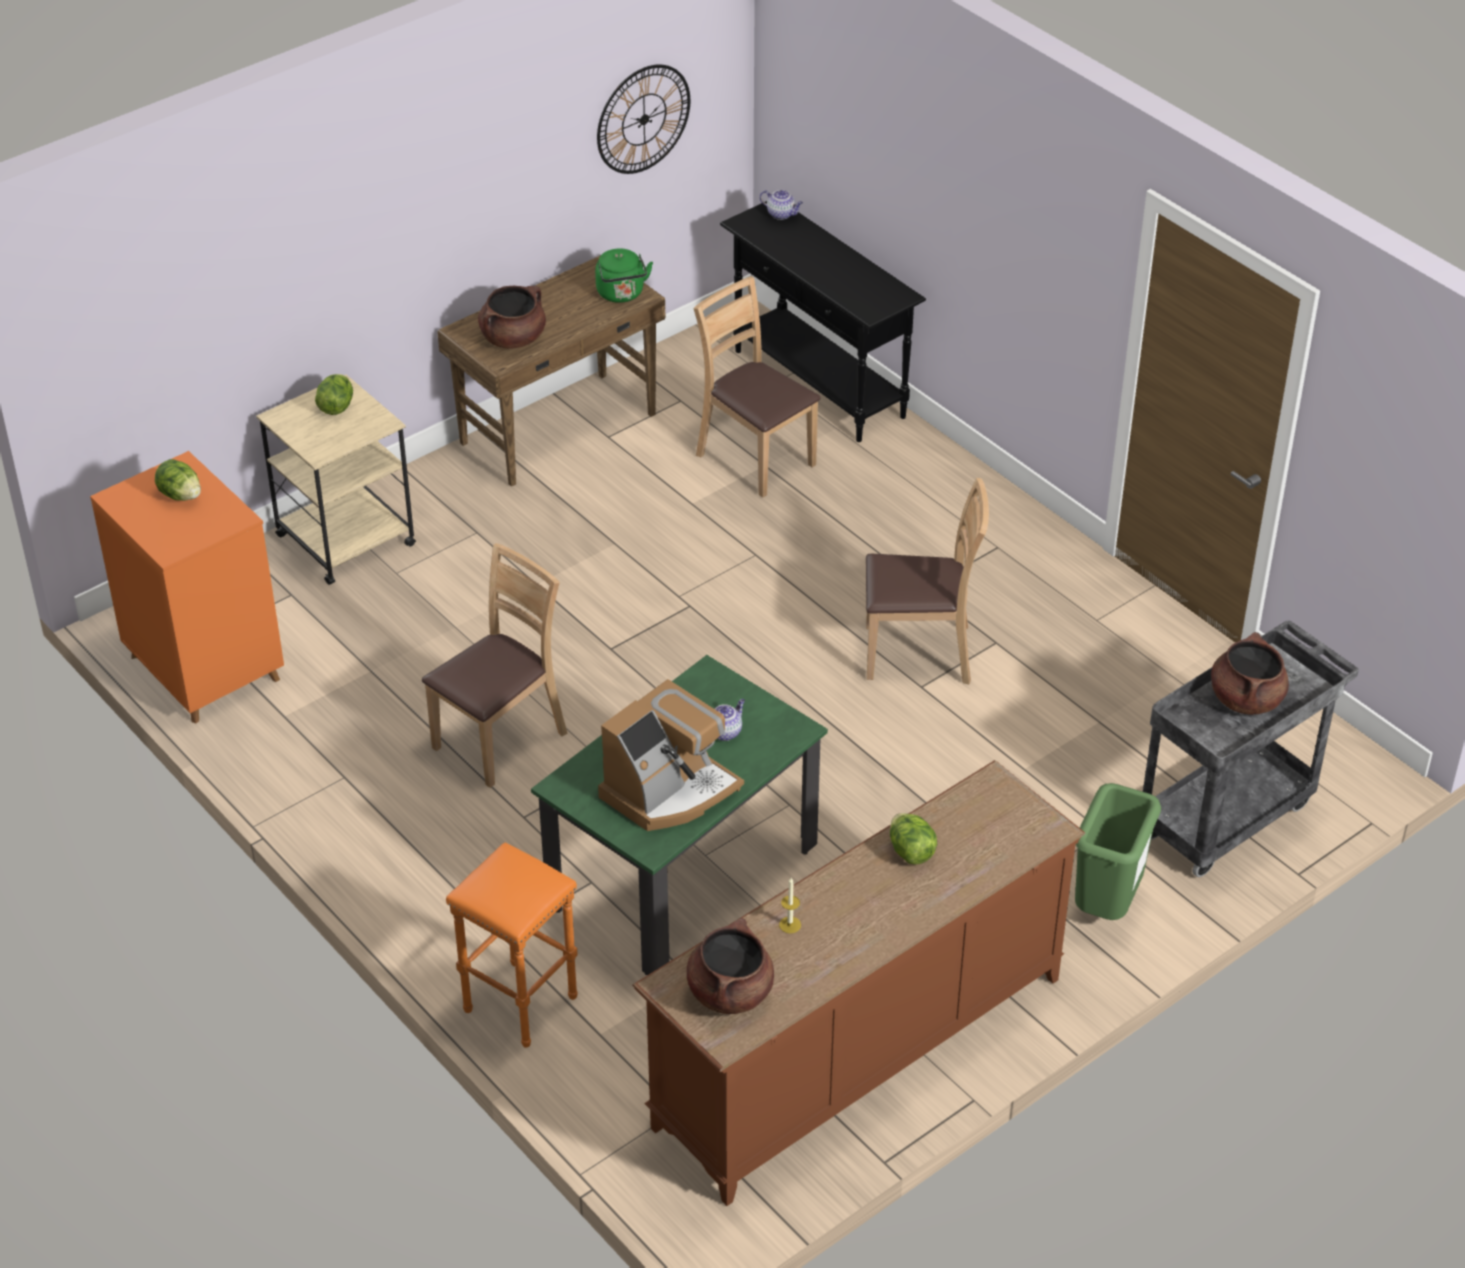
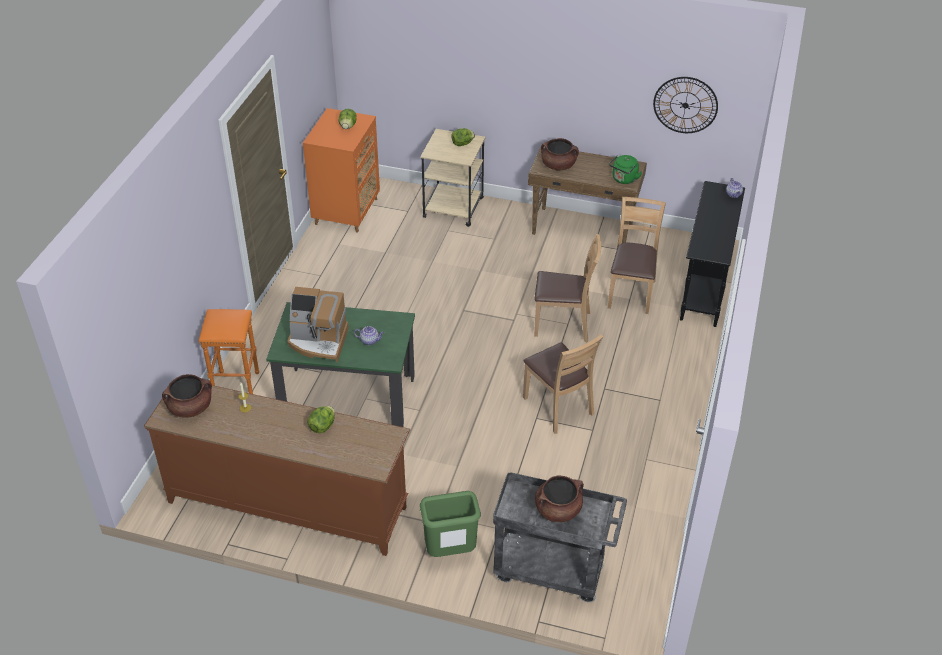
camera: 55 degrees right, 0 degrees up
(500, 739) = (379, 306): brown chair -> brown chair (563, 324)

